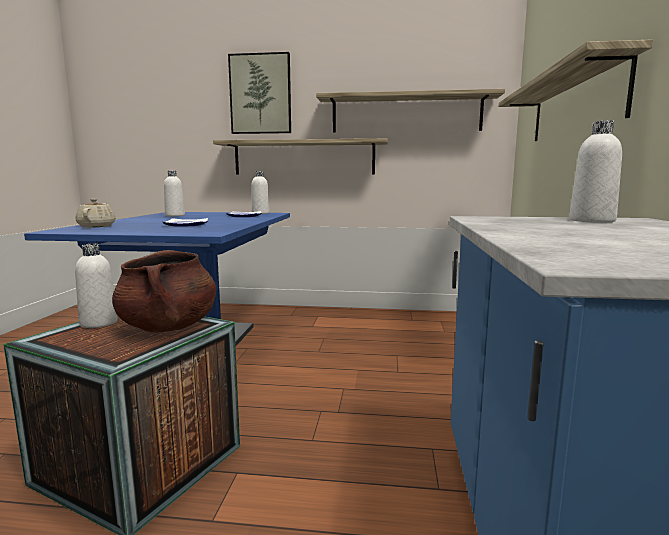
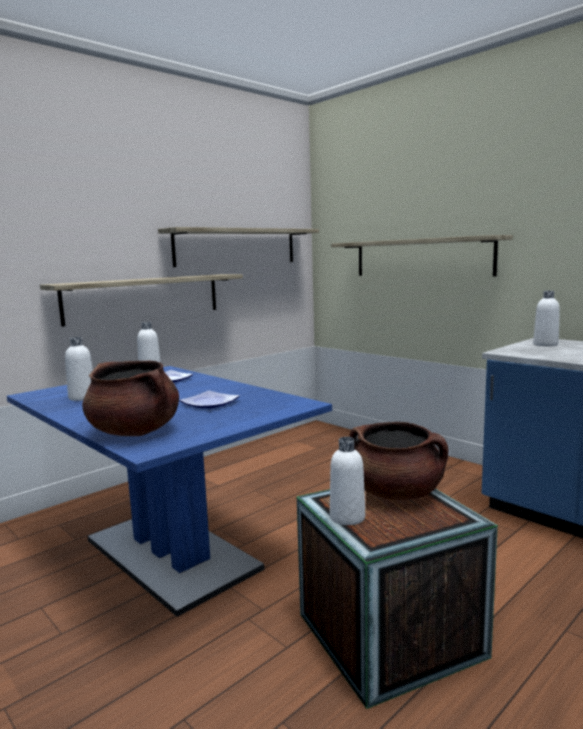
camera: 50 degrees left, 0 degrees up
(97, 226) = (135, 432): beige teapot -> brown cooking pot
(260, 94) = (87, 221): picture -> none

